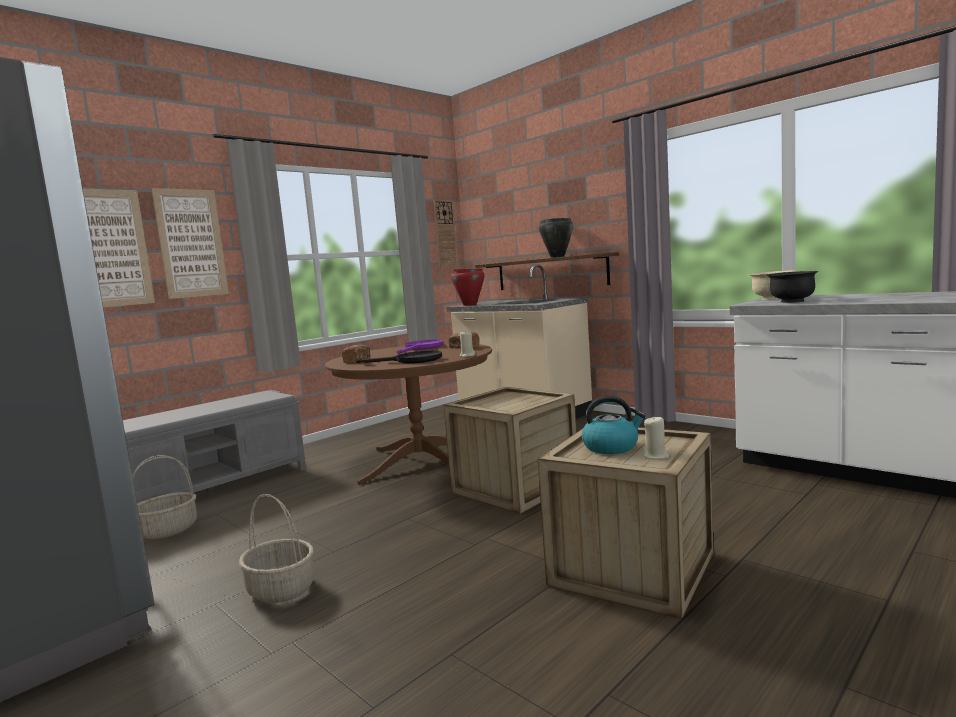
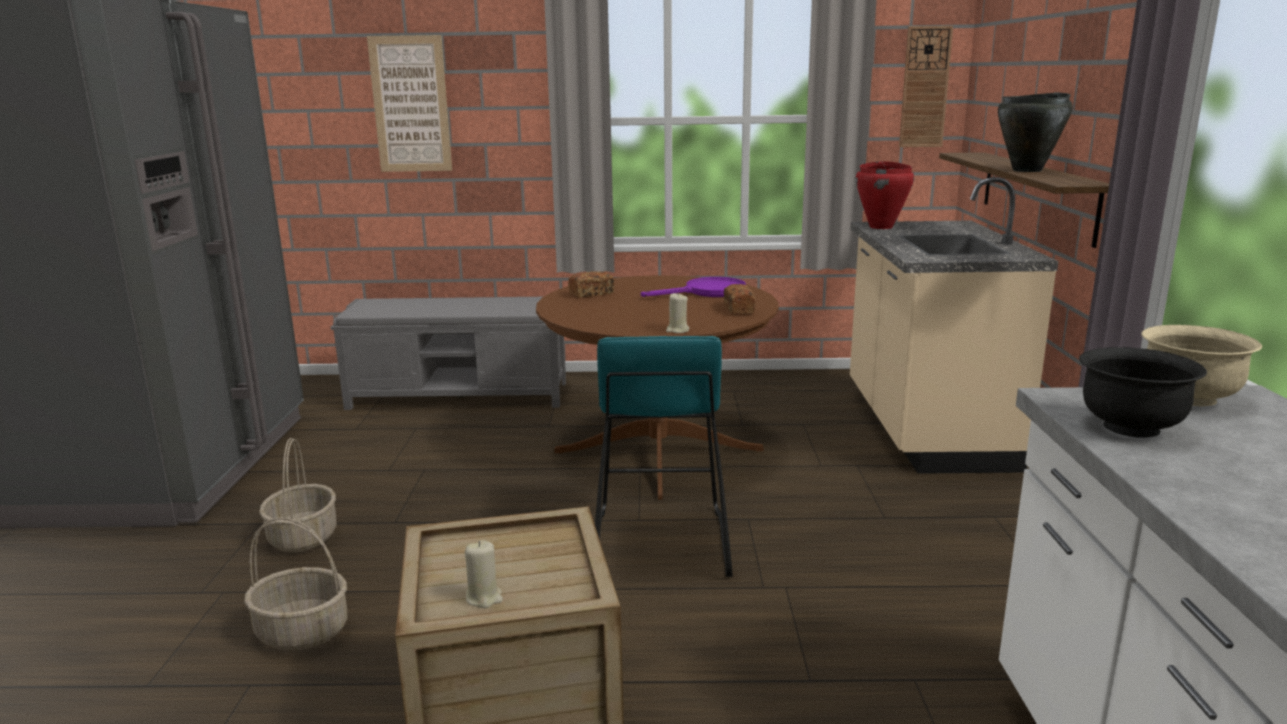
camera: 45 degrees right, 10 degrees up
(168, 530) = (365, 429): basket -> basket (304, 631)
(191, 243) = (498, 100): picture -> none
(411, 361) = (615, 316): black frying pan -> none
(515, 488) = (659, 543): crate -> turquoise stool
(611, 447) = (502, 555): kettle -> none

